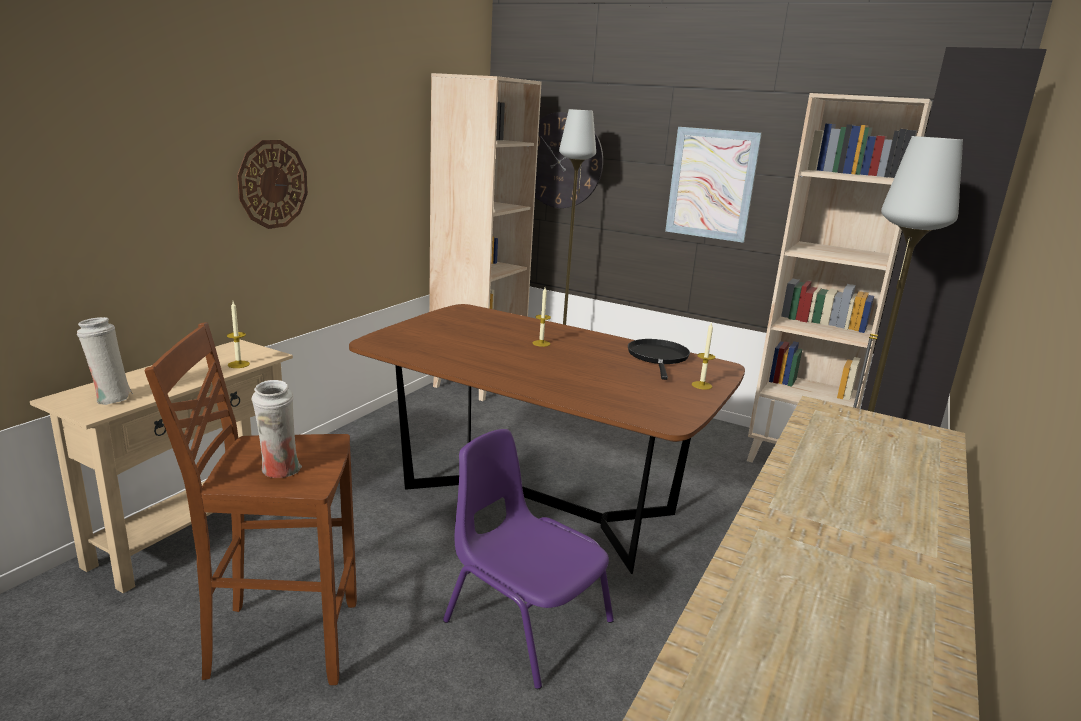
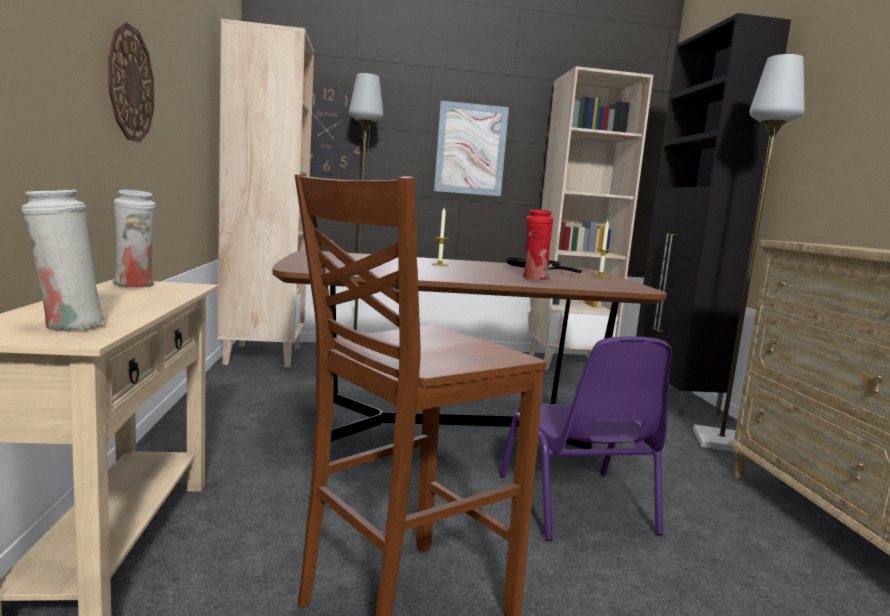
camera: 35 degrees left, 10 degrees down
(238, 364) = (174, 292): candle -> none
(280, 471) = (453, 352): white vase -> white vase (135, 285)
(525, 621) = (577, 505): purple chair -> purple chair turned 105 degrees counterclockwise
(583, 383) = (535, 279): none -> red vase

